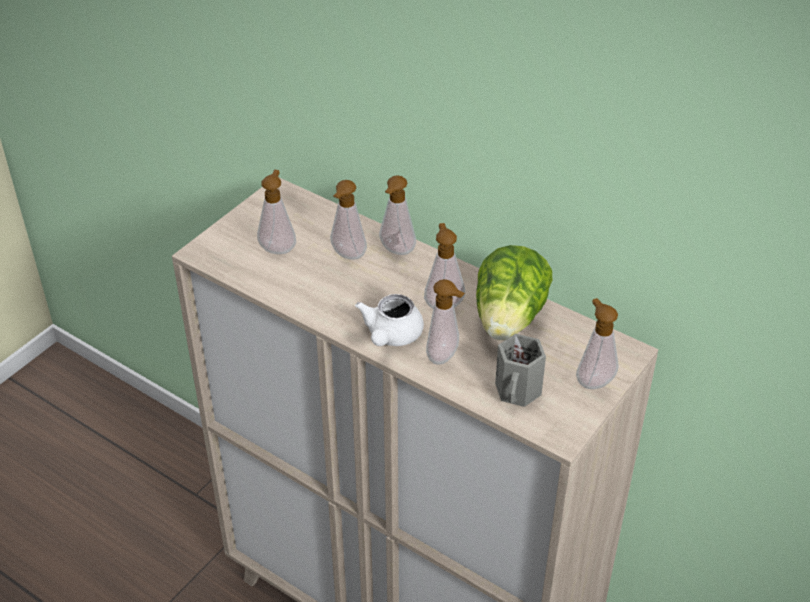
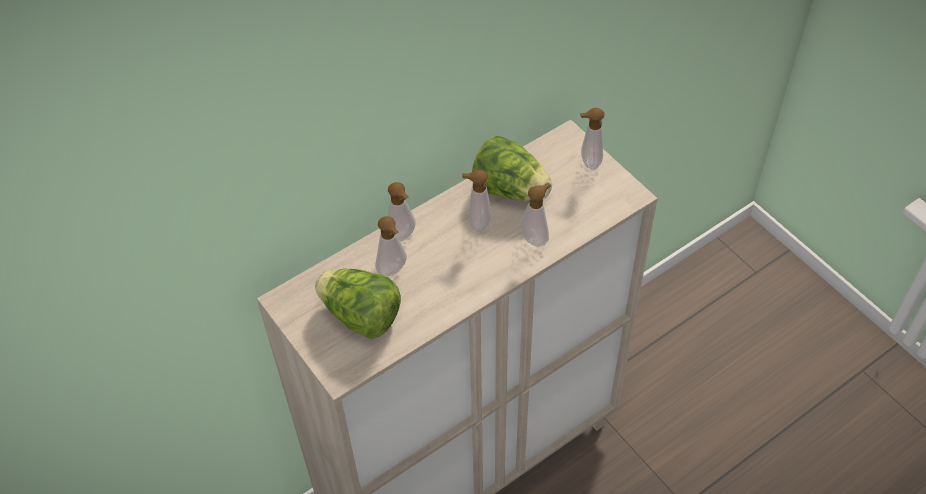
camera: 70 degrees left, 10 degrees up
(278, 248) = (361, 316): soap dispenser -> lettuce
(391, 336) = (501, 265): white teapot -> none
(519, 391) = (585, 205): grey mug -> none

